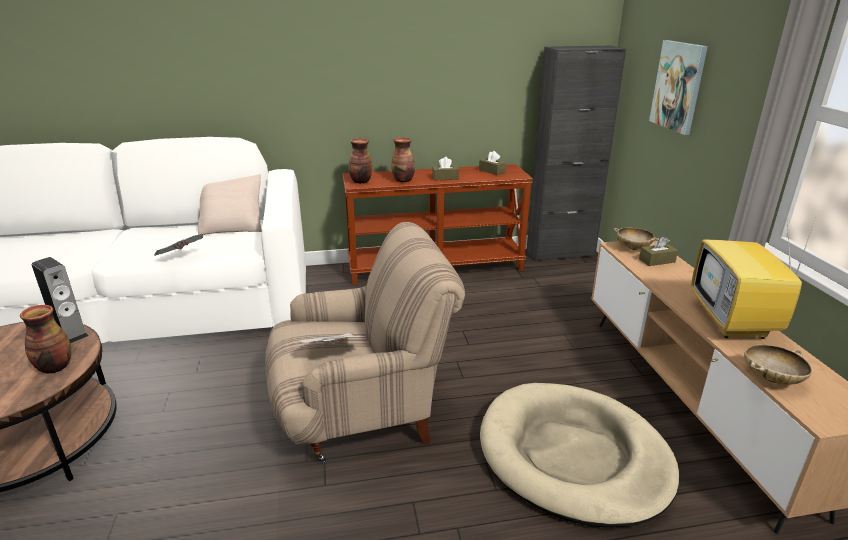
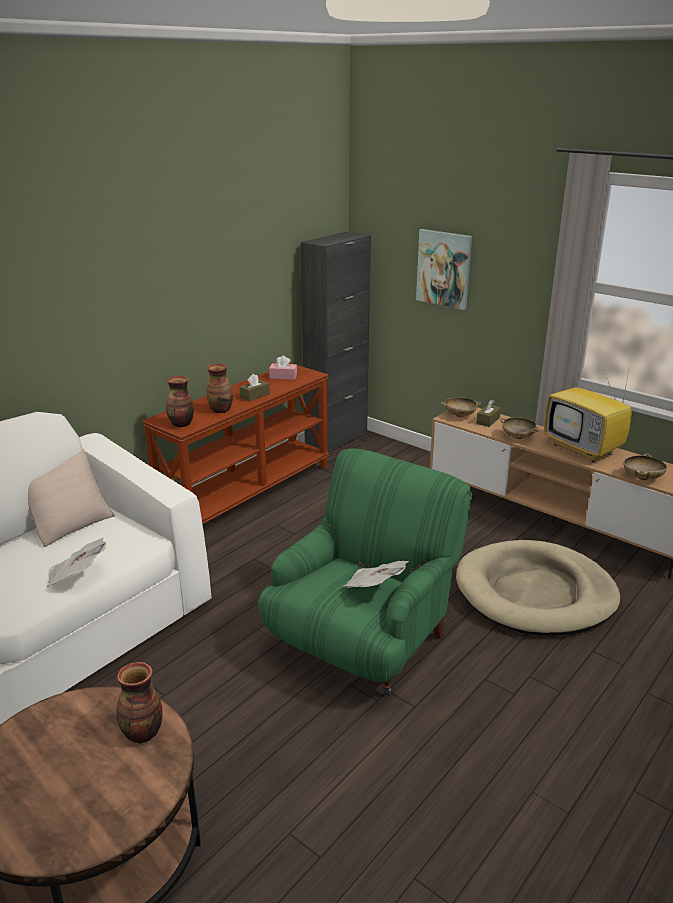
camera: 40 degrees left, 0 degrees up
(70, 335) = (93, 702): speaker -> none
(362, 410) = (363, 641): beige armchair -> green armchair
(492, 171) = (283, 376): brown tissue box -> pink tissue box
(666, 284) = (518, 437): none -> beige bowl

